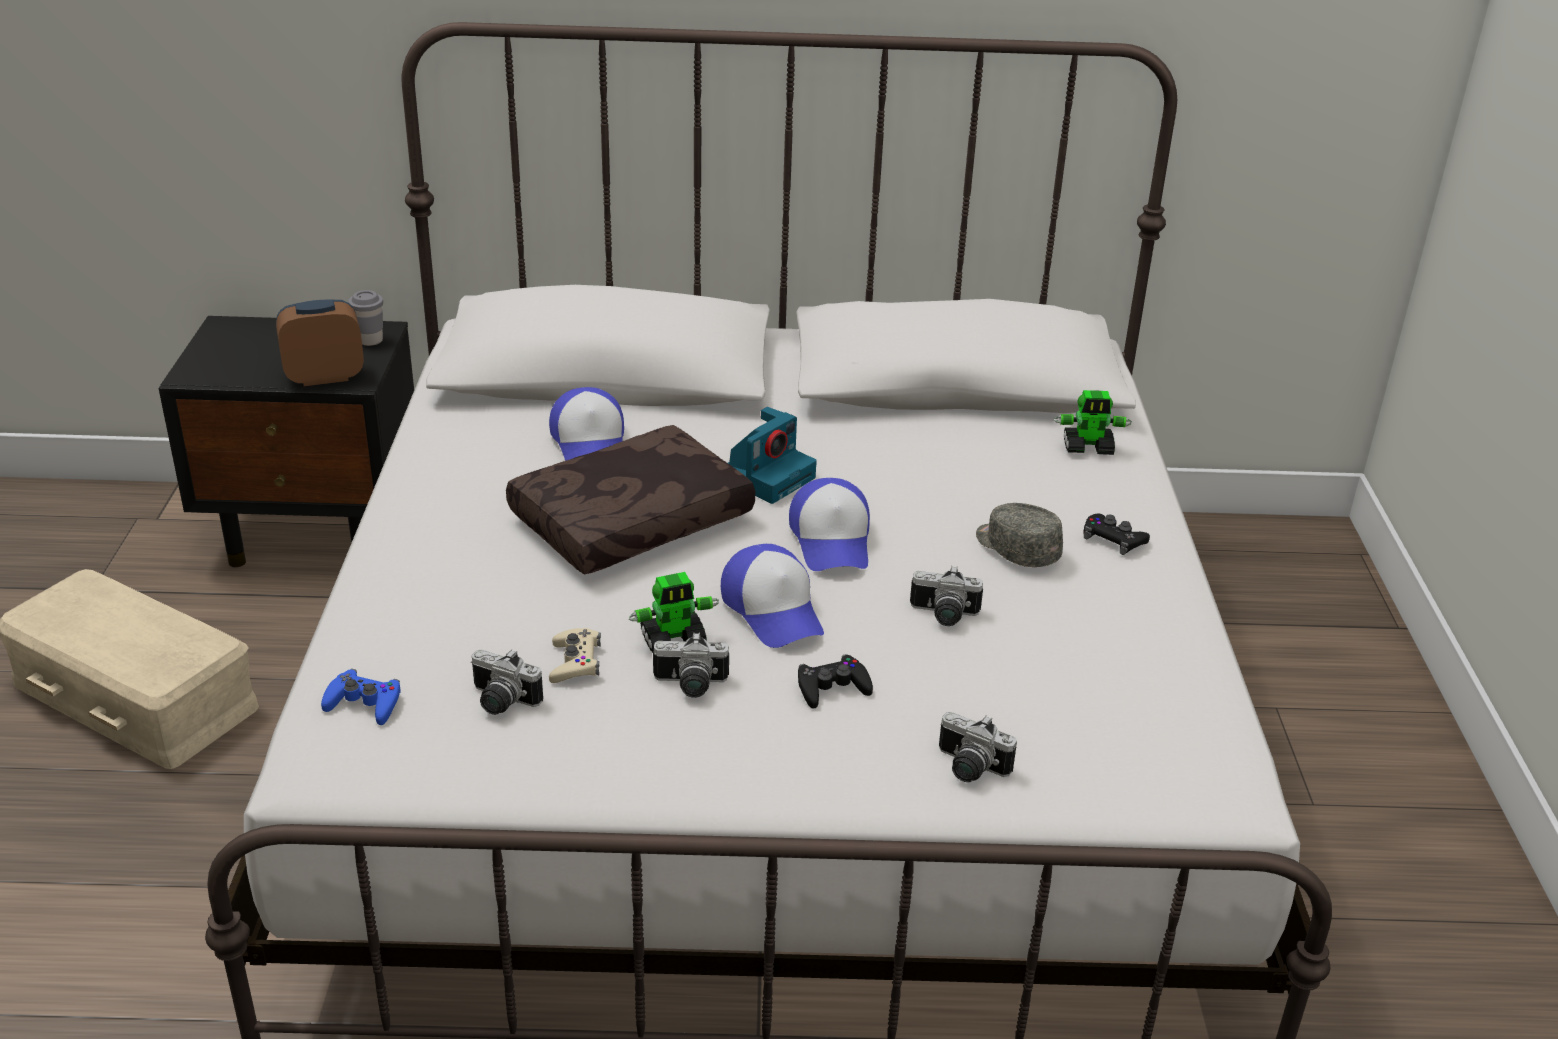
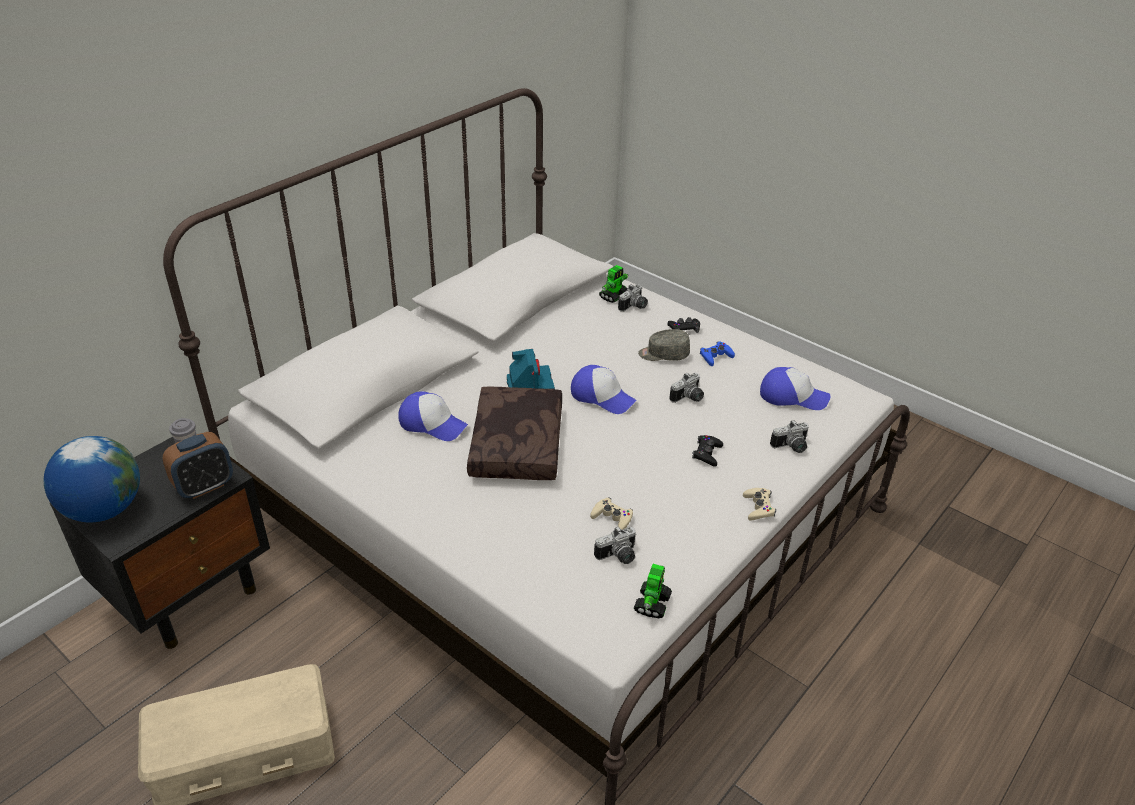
camera: 50 degrees left, 5 degrees up
(228, 345) = (104, 509): none -> globe
(324, 377) = (204, 486): alarm clock -> alarm clock turned 150 degrees counterclockwise
(364, 703) = (573, 604): blue game controller -> blue game controller (715, 356)
(674, 640) = (627, 479): toy robot -> toy robot (652, 603)
(690, 685) = (665, 492): camera -> camera (634, 307)
(768, 792) = (758, 507): none -> beige game controller
(773, 610) = (635, 440): cap -> cap (792, 396)

